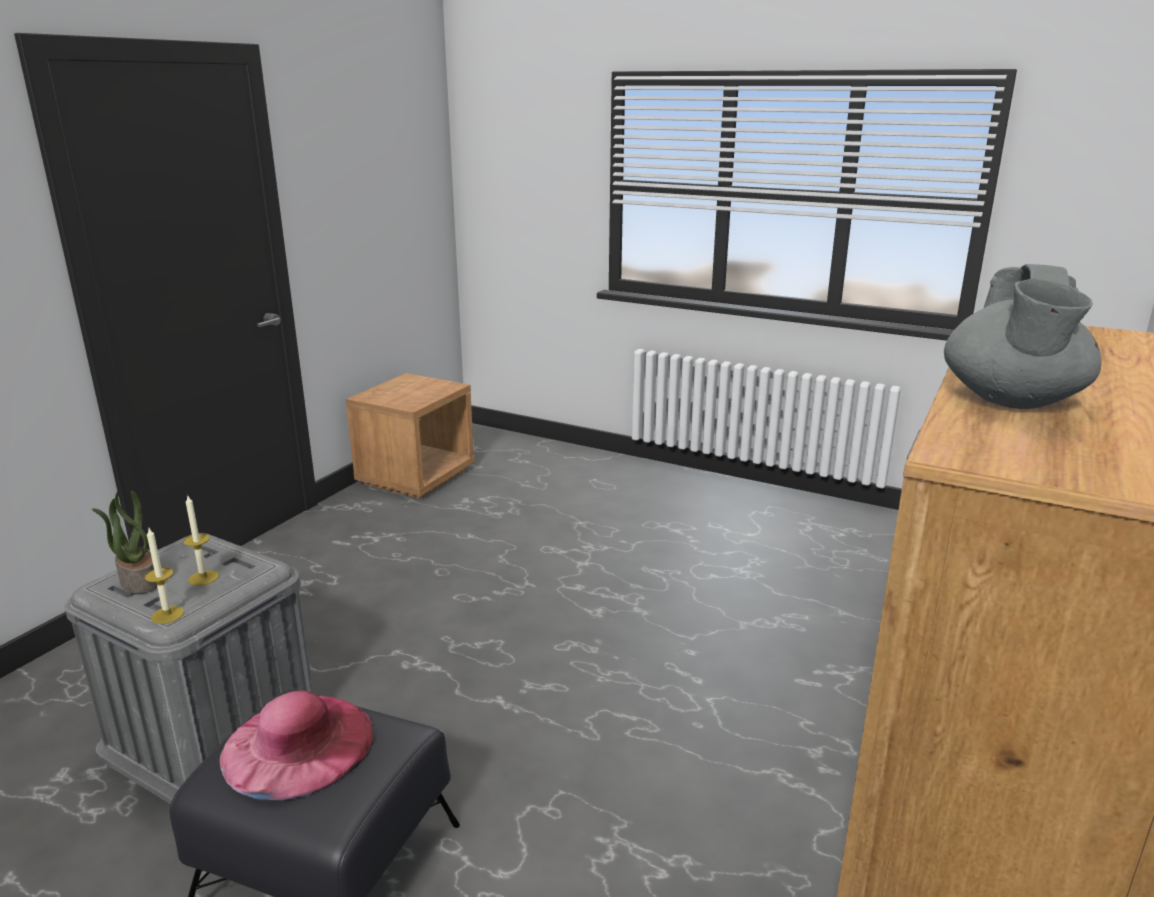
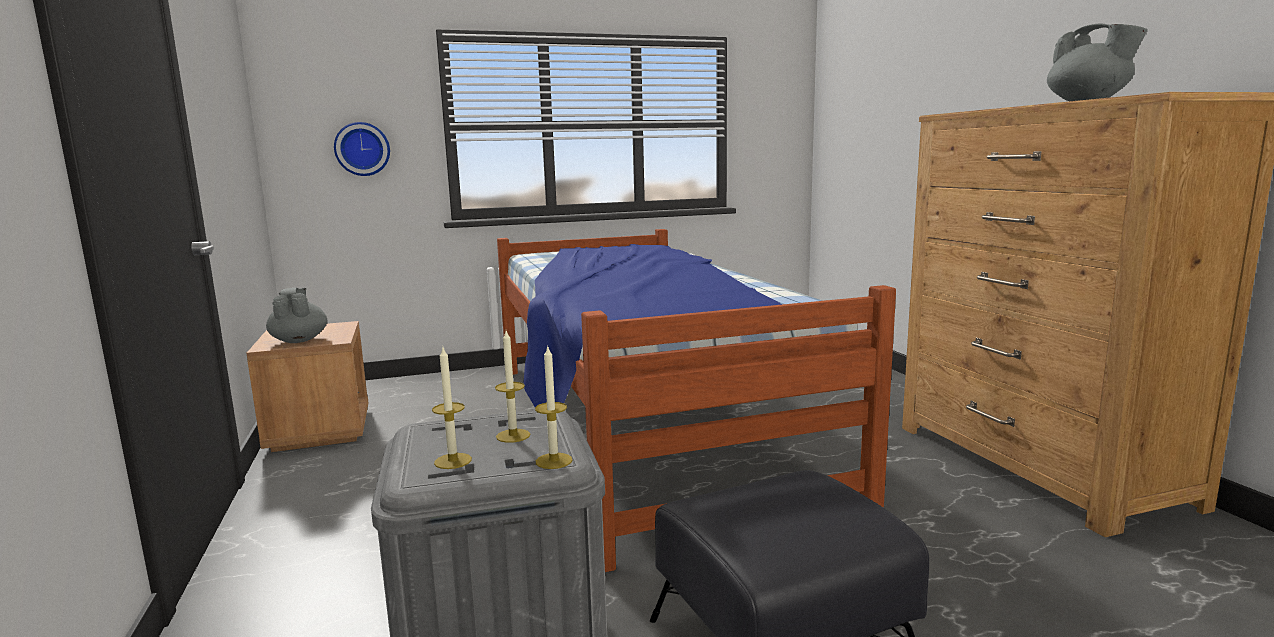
camera: 45 degrees left, 10 degrees down
(139, 581) = (453, 461): potted plant -> candle
(298, 744) = (771, 510): pink hat -> none
(393, 396) = (299, 340): none -> grey teapot
(534, 203) = (362, 149): none -> wall clock
(630, 591) = (641, 426): none -> bed

